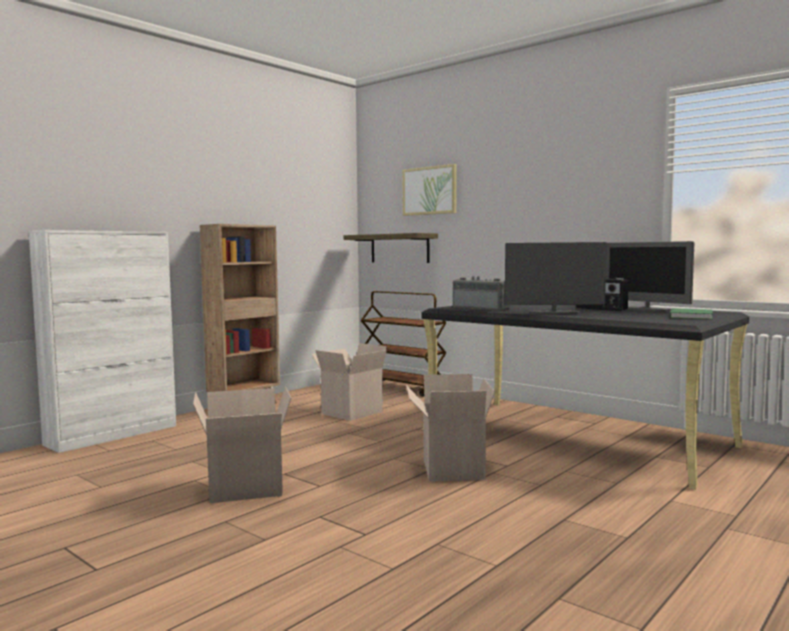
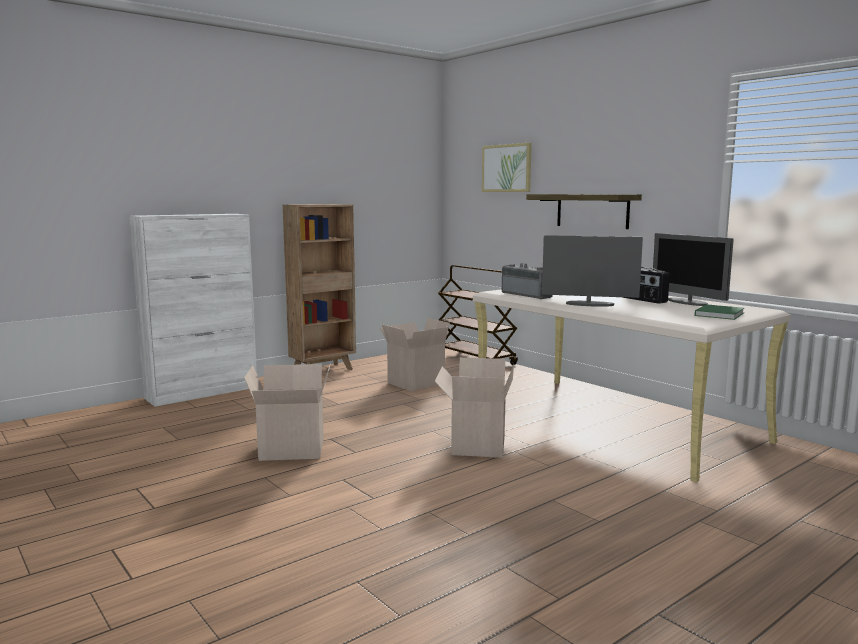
camera: 10 degrees right, 5 degrees up
(399, 248) = (478, 224): shelf -> shelf (592, 210)
(575, 438) = (612, 422): black desk -> beige desk

